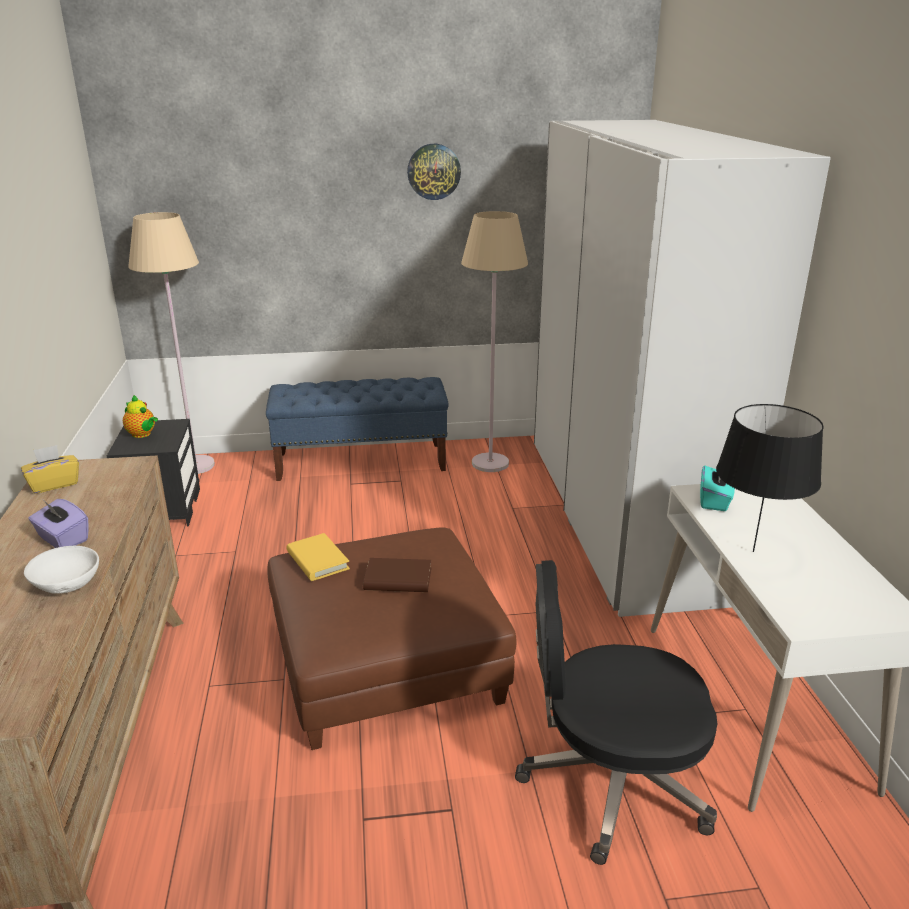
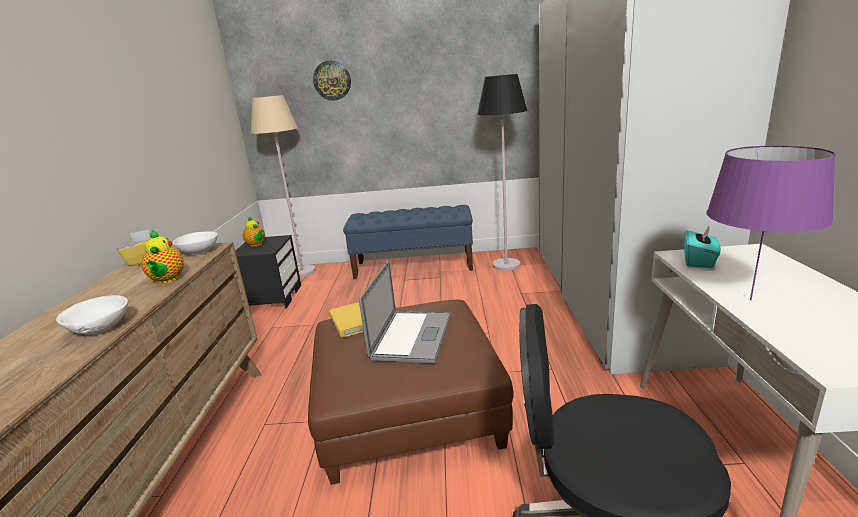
camera: 10 degrees right, 5 degrees down
(62, 539) = (124, 295): purple tissue box -> none
(105, 517) = (167, 280): none -> teapot
(119, 471) = (198, 252): none -> white bowl
(398, 579) = (412, 336): brown book -> laptop
(433, 171) = (457, 54): wall clock -> wall clock (332, 80)
(490, 463) = (506, 265): beige floor lamp -> black floor lamp
(753, 551) = (750, 299): black table lamp -> purple table lamp

